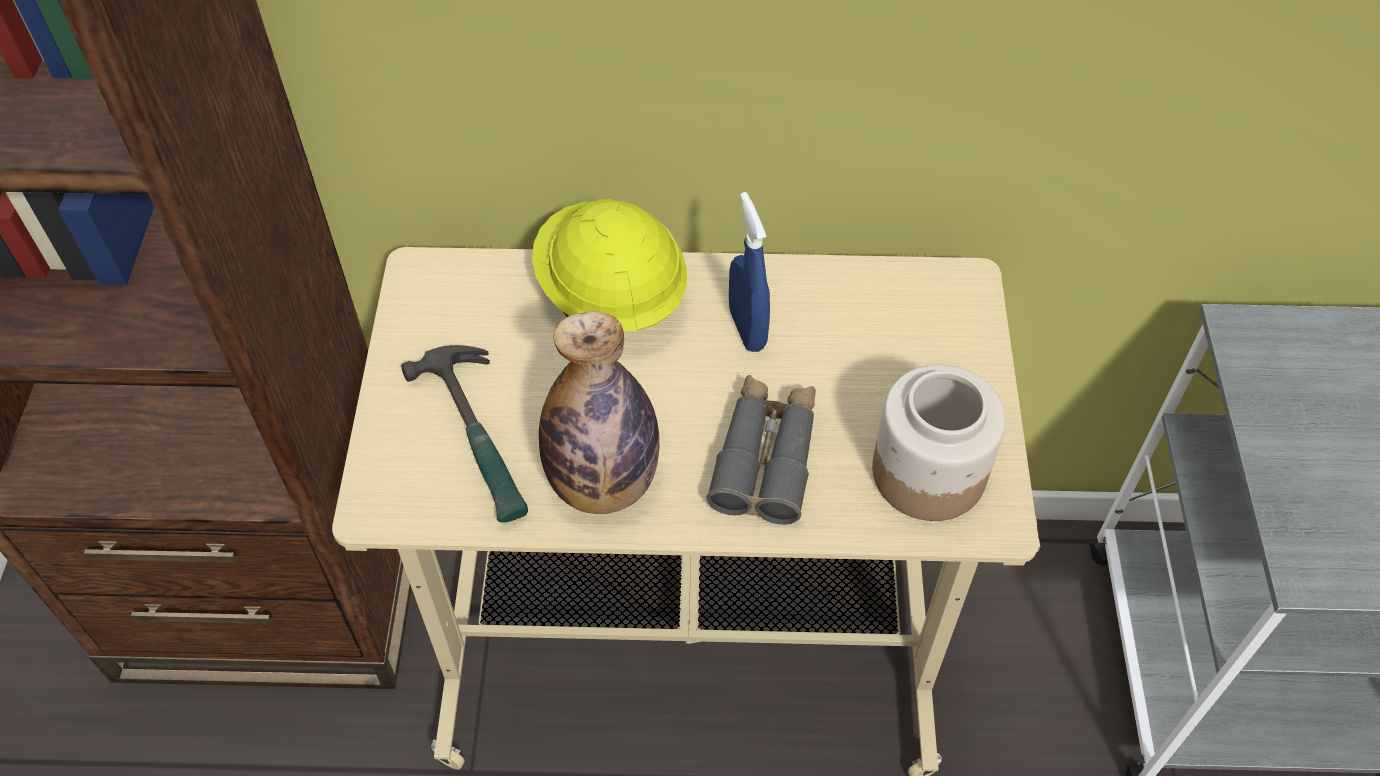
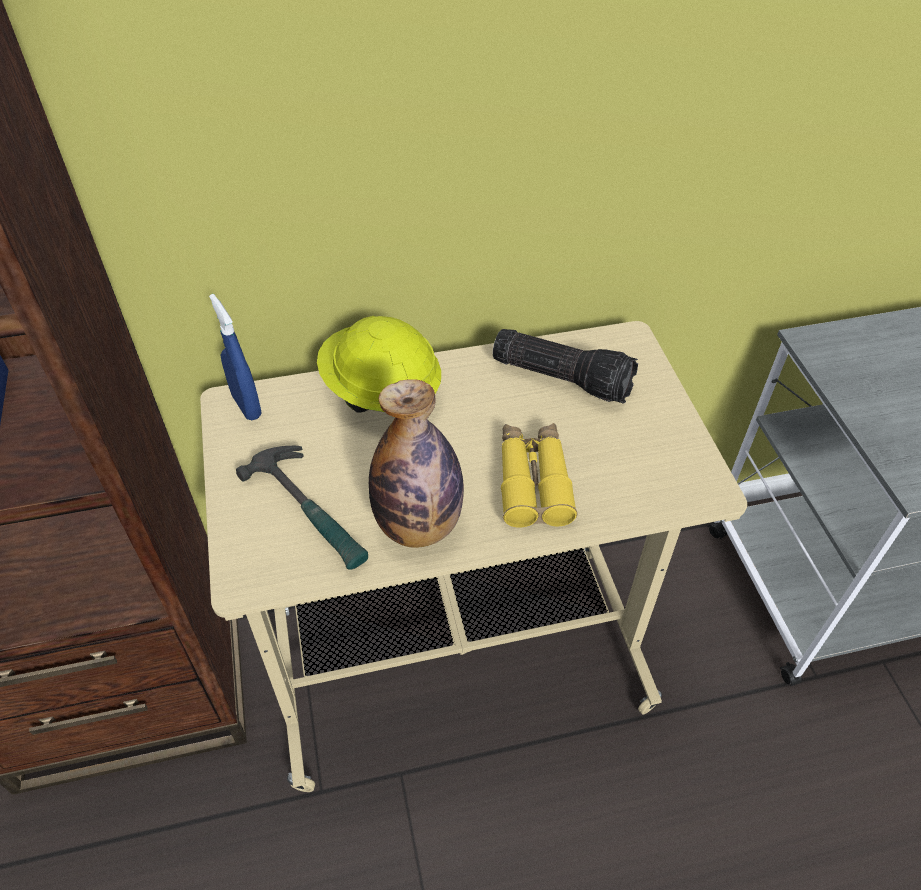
camera: 15 degrees left, 5 degrees down
(747, 329) = (488, 397): blue spray bottle -> blue spray bottle (246, 405)
(766, 457) = (533, 481): grey binoculars -> yellow binoculars
(856, 320) = (563, 376): none -> flashlight
(927, 473) = (651, 468): jar -> none

